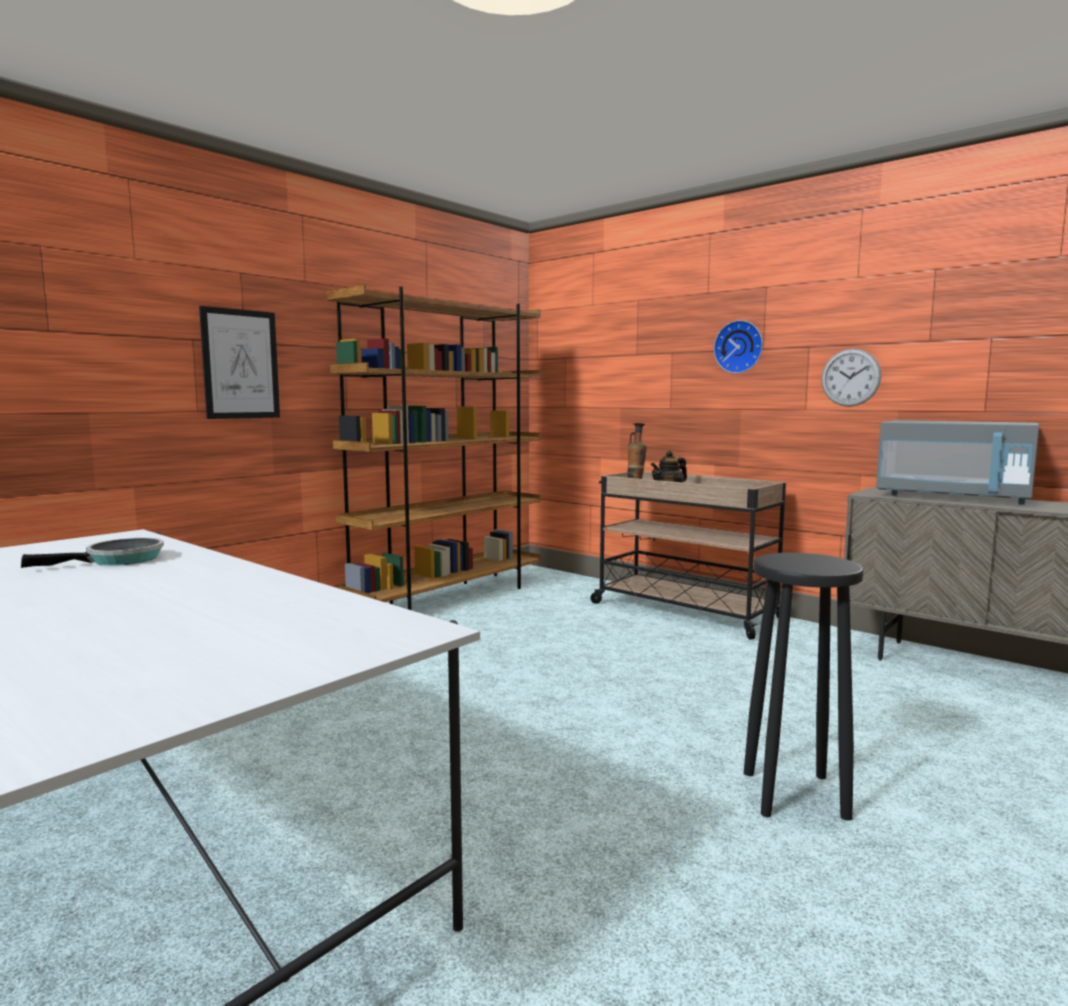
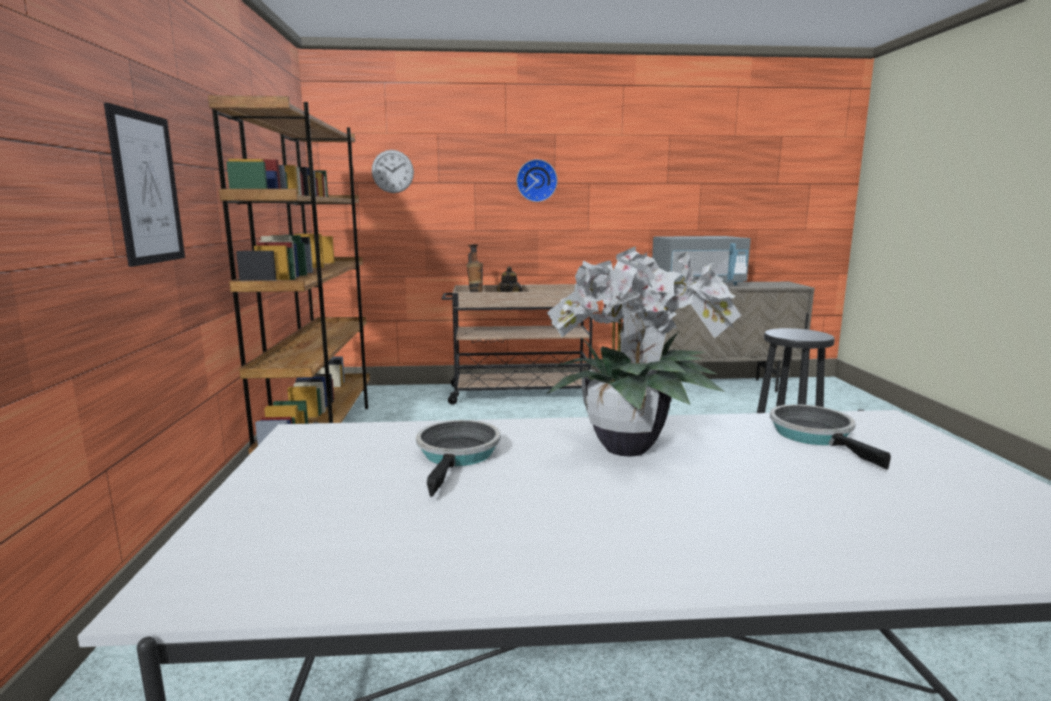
camera: 45 degrees left, 5 degrees up
(185, 584) = (633, 449): none -> potted plant
(306, 617) = (815, 436): none -> frying pan
(850, 377) = (620, 206): wall clock -> wall clock (392, 171)

